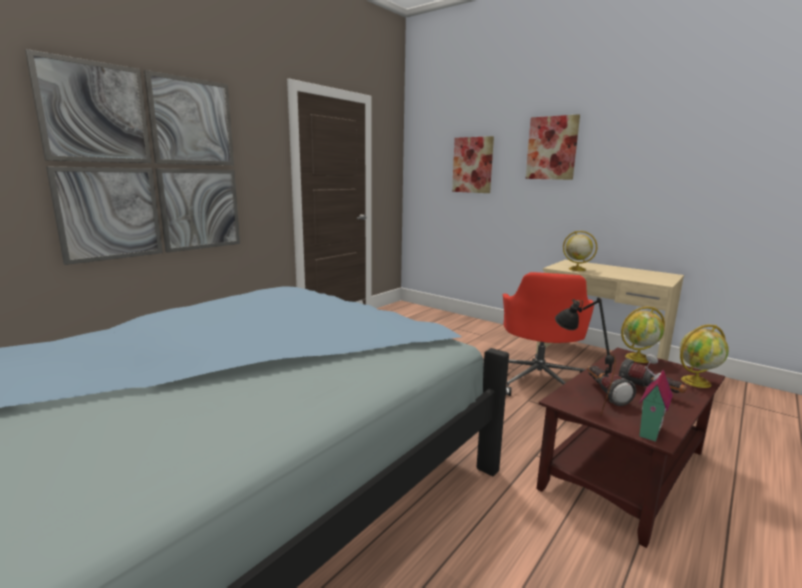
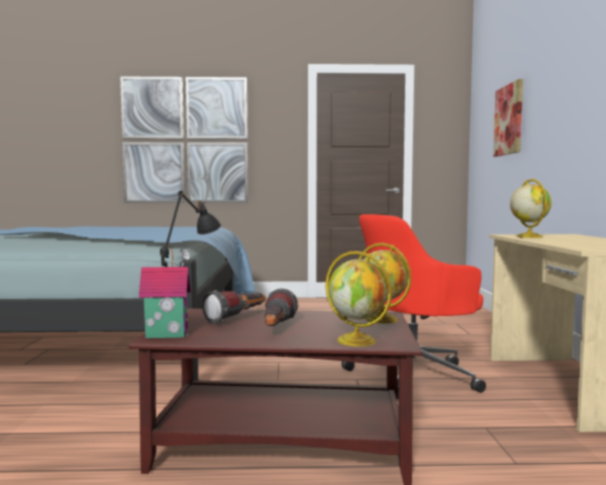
camera: 50 degrees right, 10 degrees down
(552, 148) = (566, 76): picture -> none

